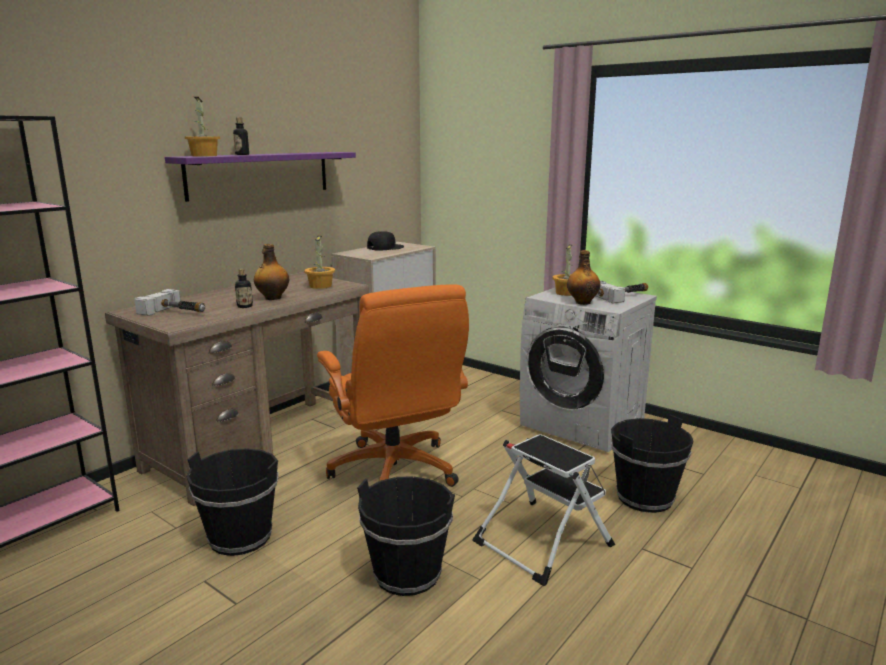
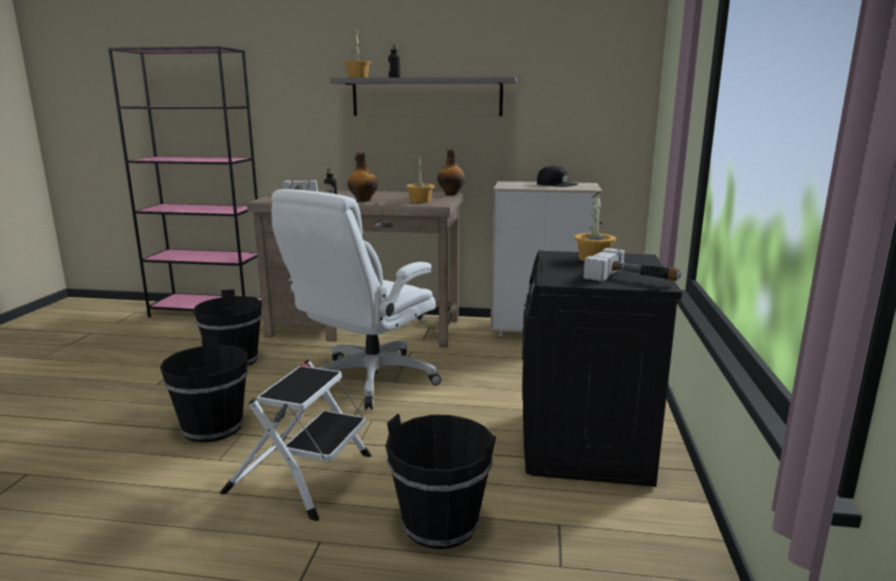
camera: 60 degrees right, 0 degrees up
(260, 174) = (426, 97): purple shelf -> grey shelf
(396, 475) = (365, 382): orange office chair -> white office chair
(582, 302) = (558, 268): bottle -> bottle (451, 194)
(582, 427) = (584, 446): white washing machine -> black washing machine

